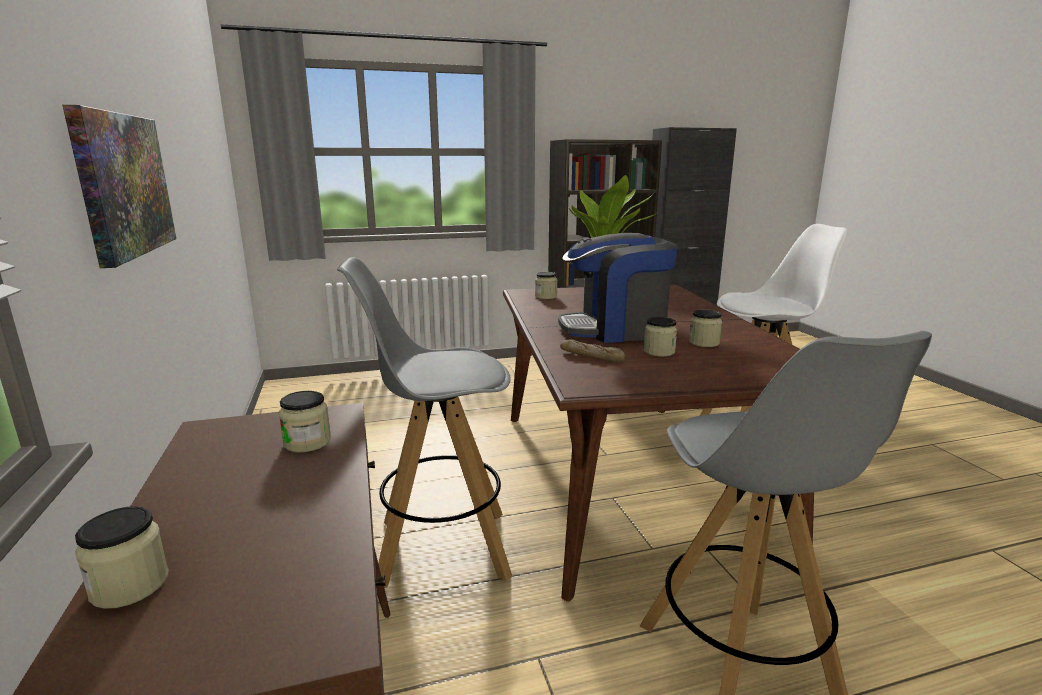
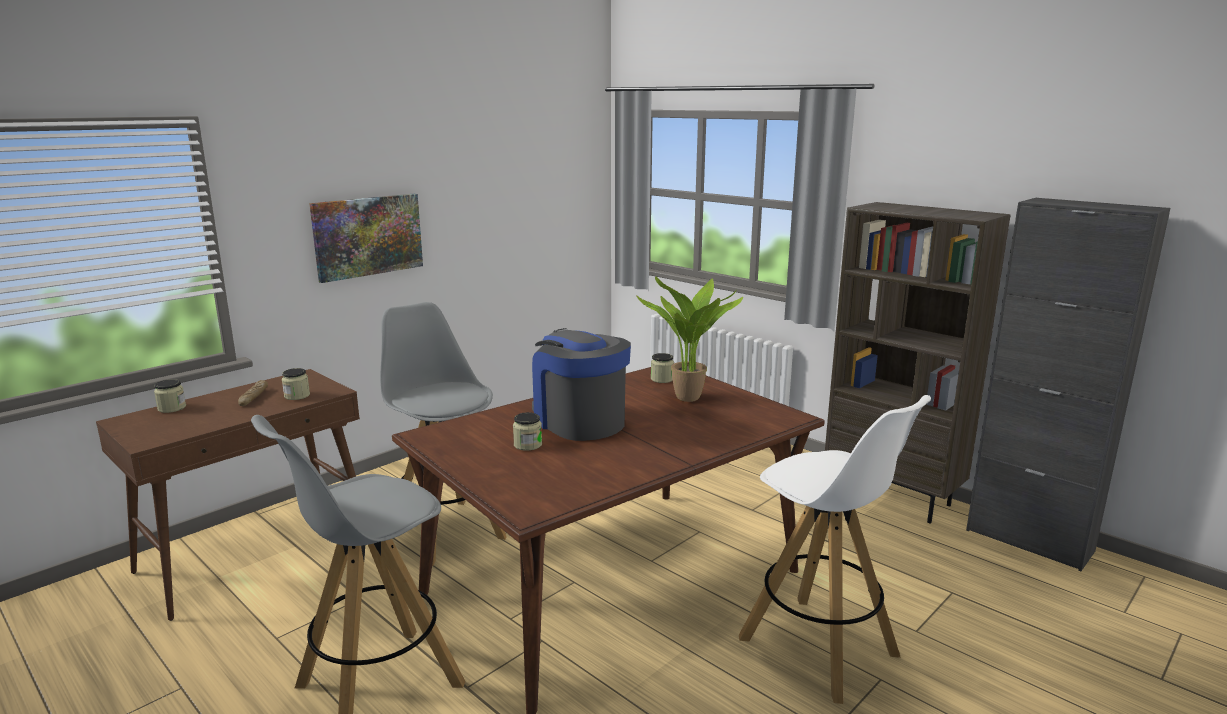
camera: 60 degrees right, 0 degrees up
(591, 356) = (491, 426): bread -> bread (254, 397)
(704, 343) = (575, 457): jar -> none

